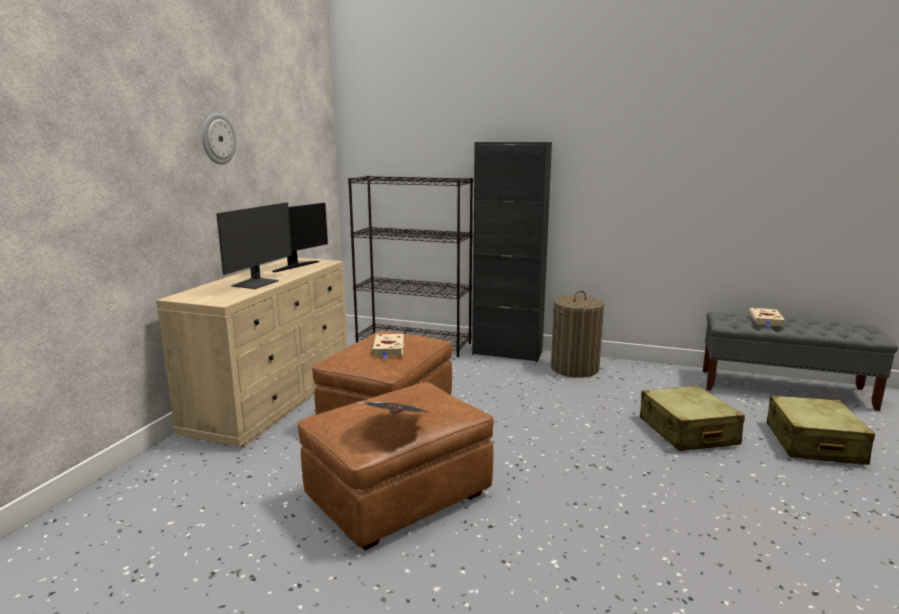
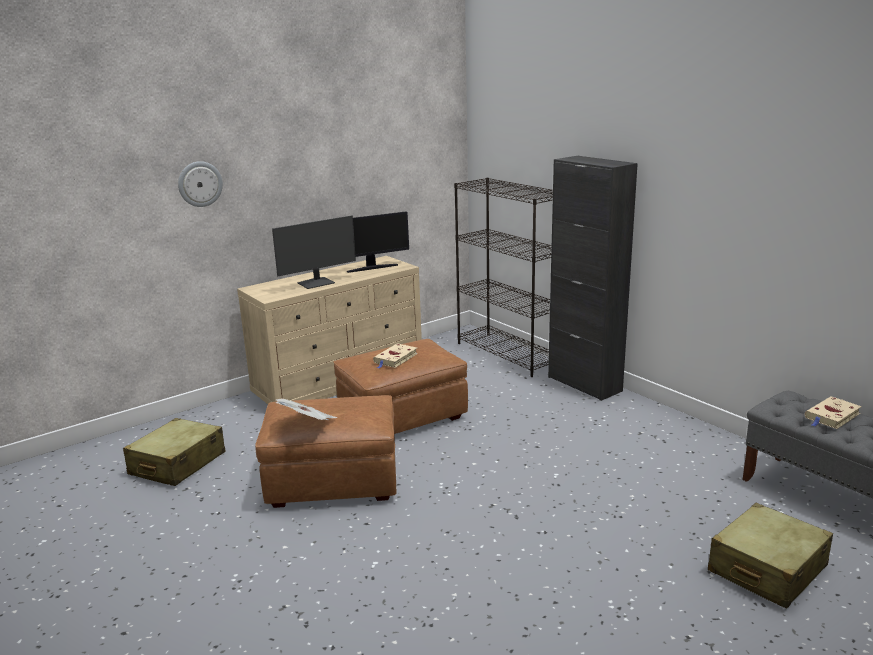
camera: 35 degrees right, 5 degrees up
(218, 139) = (310, 157): wall clock -> wall clock (200, 184)
(574, 368) = (629, 417): laundry basket -> none
(687, 431) = (644, 512): beige suitcase -> beige suitcase (177, 464)

